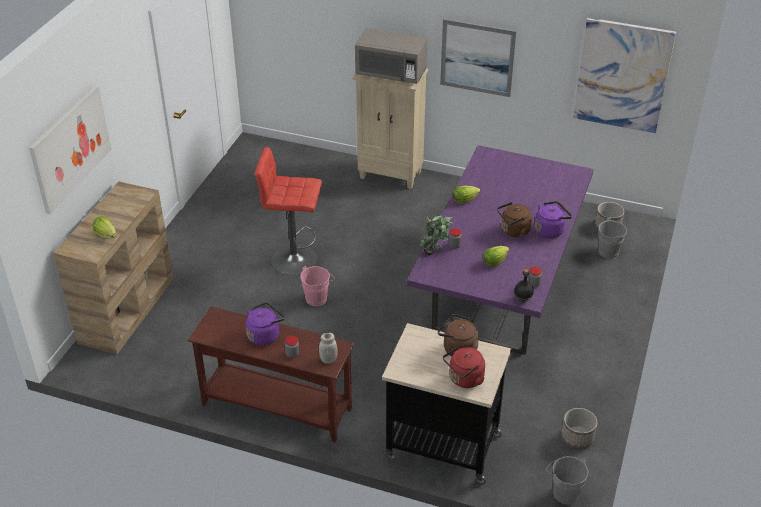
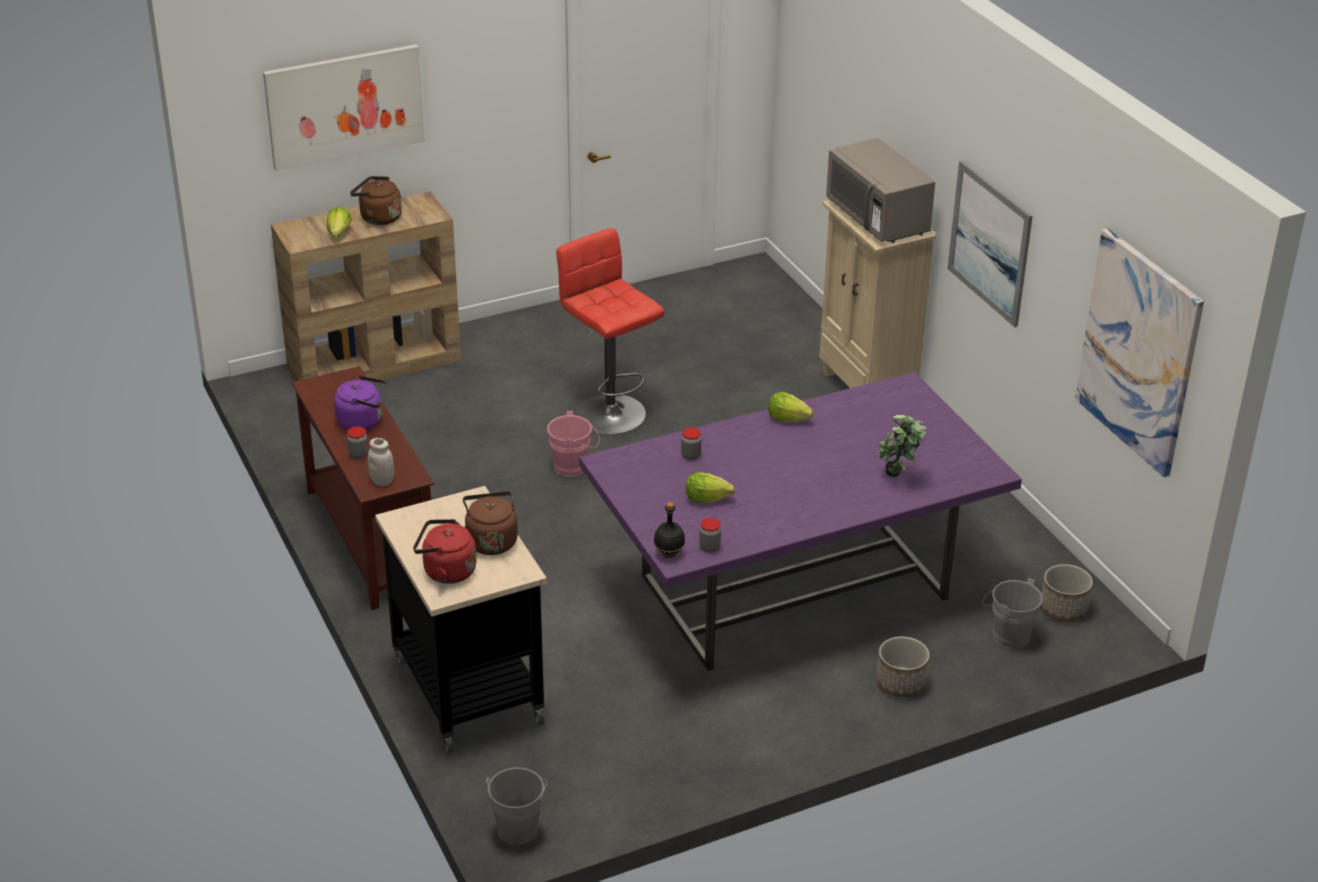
camera: 45 degrees right, 5 degrees down
(435, 254) = (653, 451): potted plant -> potted plant (898, 479)
(513, 231) = (786, 483): brown kettle -> brown kettle (378, 218)
(550, 230) = (834, 508): purple kettle -> none
(577, 438) = (623, 790): planter -> planter (900, 683)

